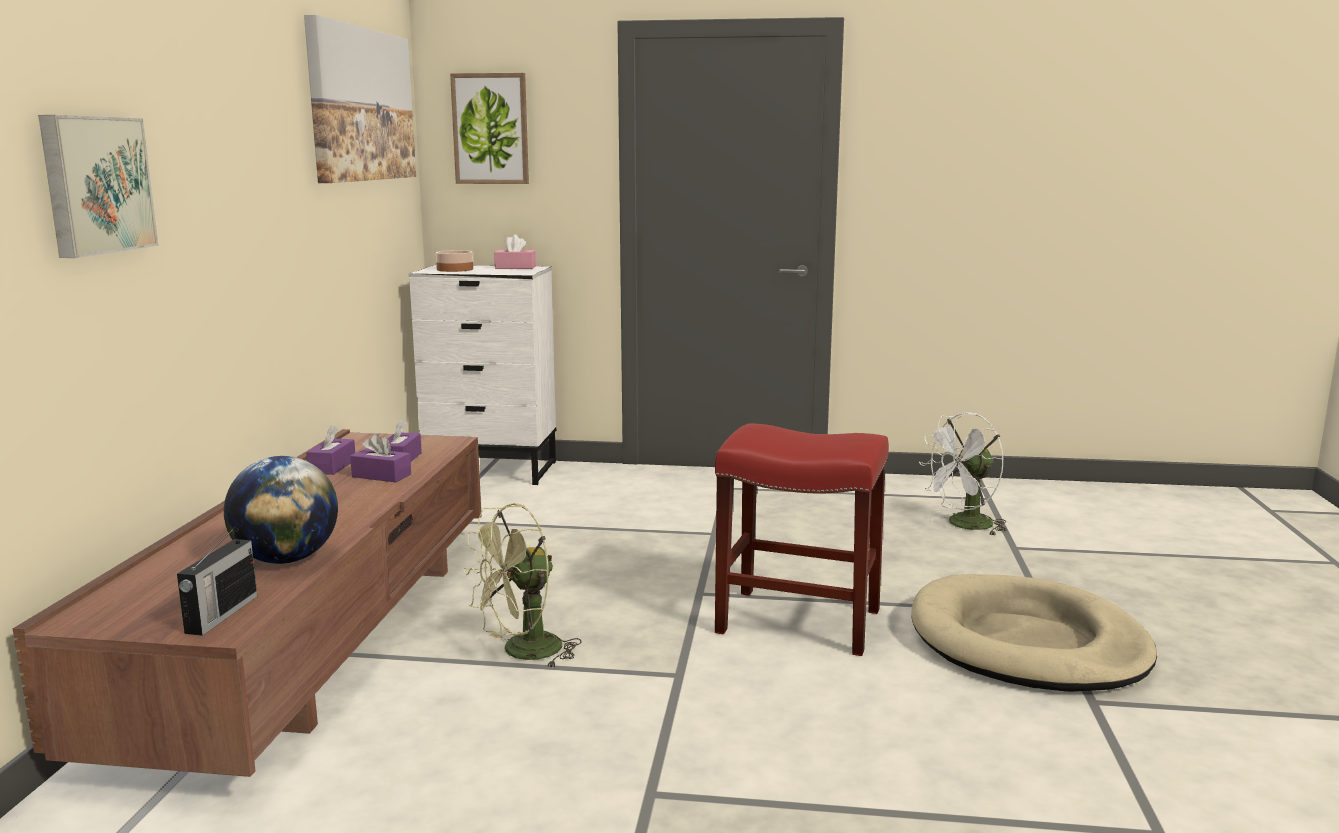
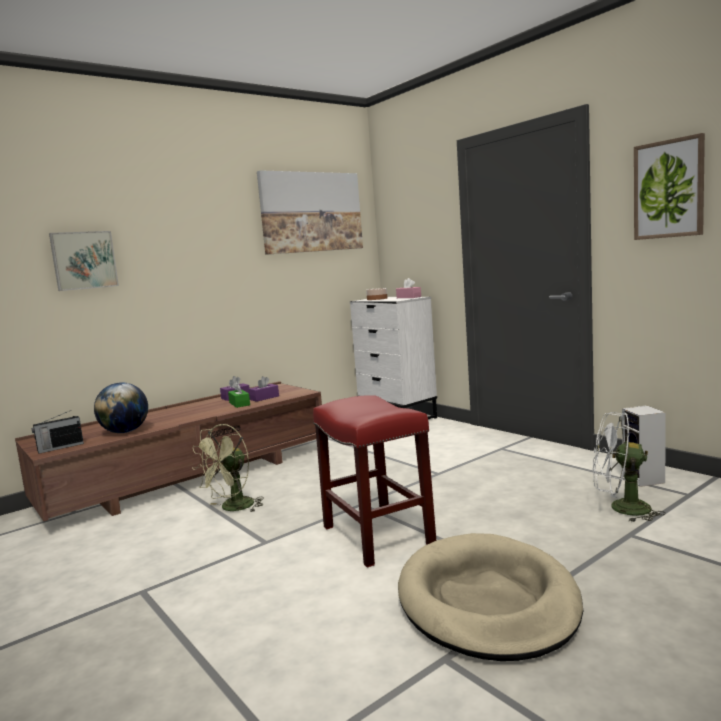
camera: 45 degrees right, 5 degrees down
(381, 475) = (239, 404): purple tissue box -> green tissue box
(490, 129) = (403, 217): picture -> picture (668, 189)
(522, 653) = (232, 508): green fan -> green fan turned 60 degrees counterclockwise
(930, 492) = (645, 480): none -> speaker

